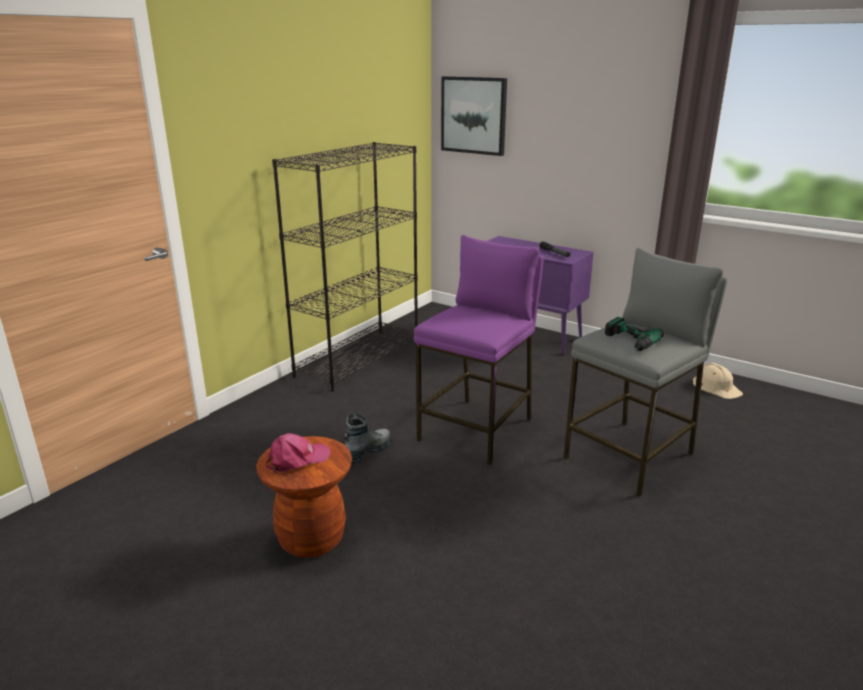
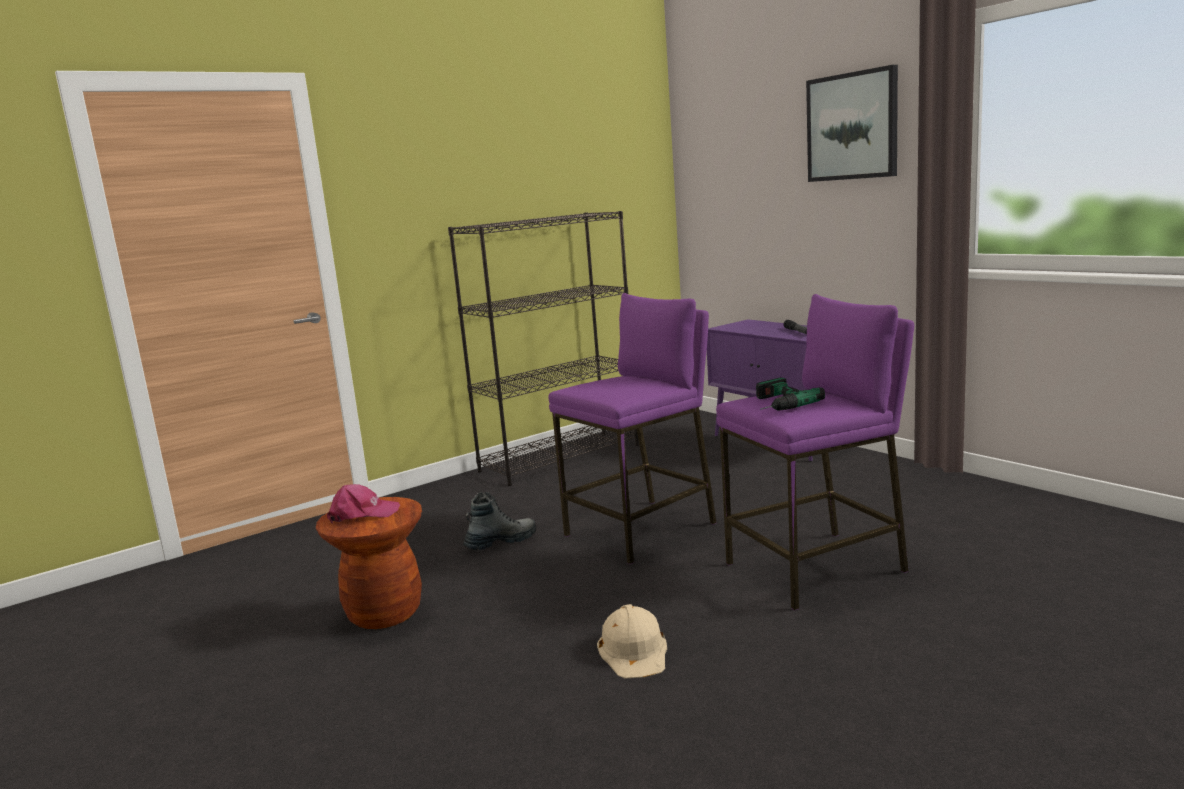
camera: 20 degrees right, 10 degrees down
(474, 115) = (714, 179): picture -> picture (852, 126)
(630, 456) = (817, 568): grey stool -> purple stool
(716, 386) = (1003, 502): beige hard hat -> beige hard hat (634, 650)

